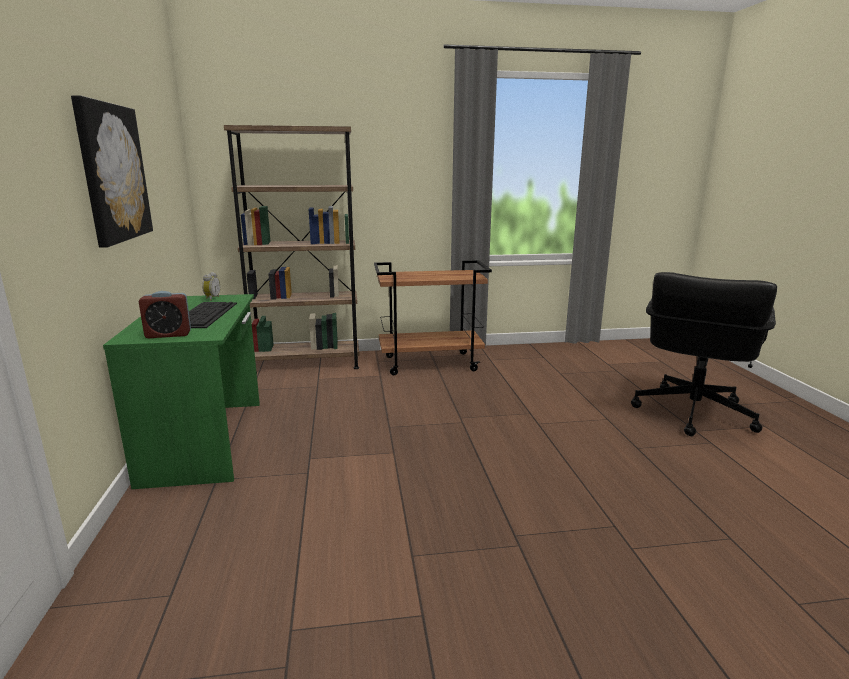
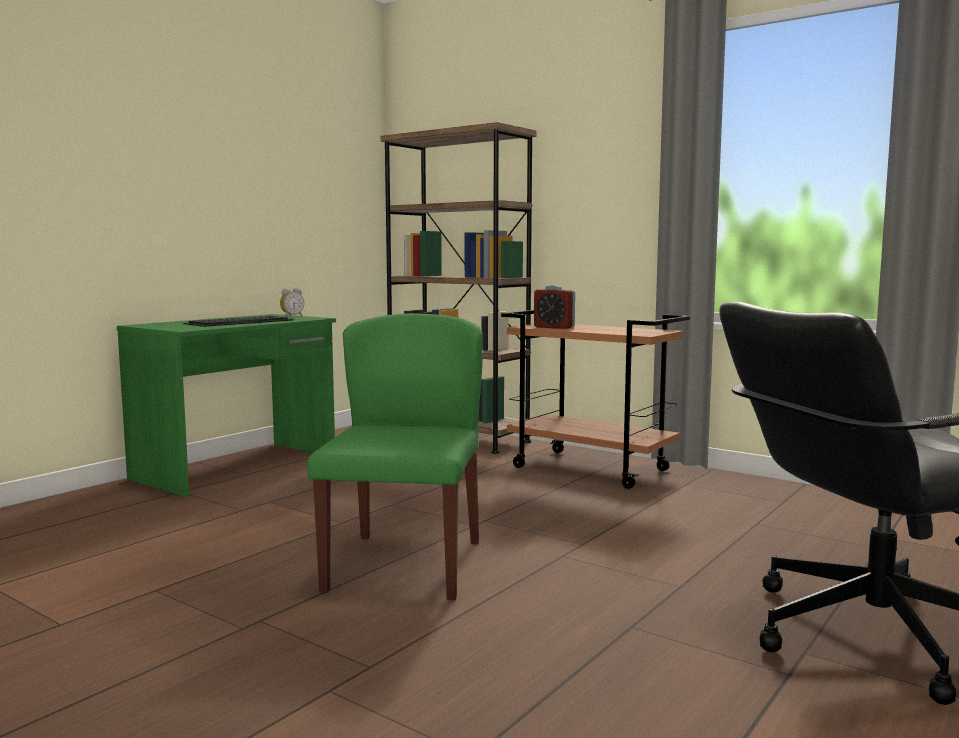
camera: 45 degrees right, 10 degrees down
(113, 173) = (195, 176): picture -> none
(168, 334) = (167, 326): alarm clock -> alarm clock (554, 327)
(491, 463) = (404, 564): none -> green chair

